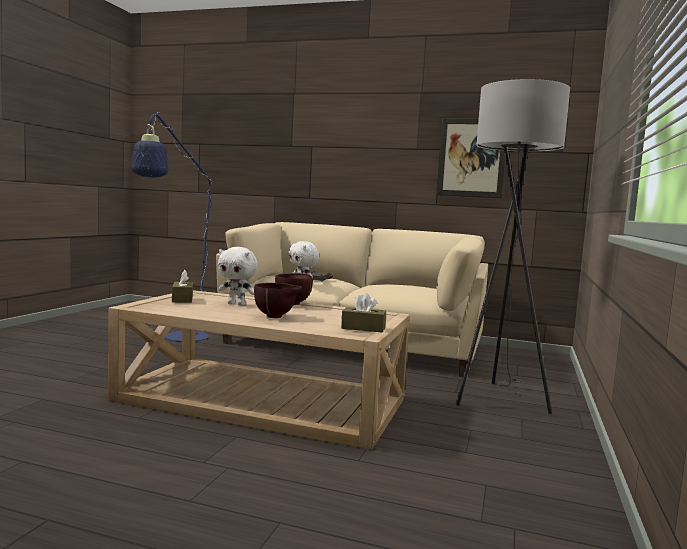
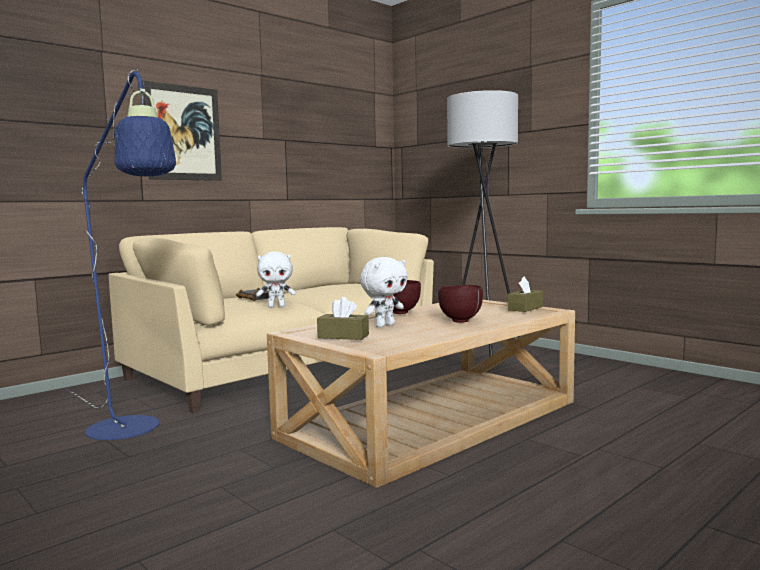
camera: 60 degrees left, 0 degrees up
(472, 157) = (314, 149): picture -> picture (183, 133)

